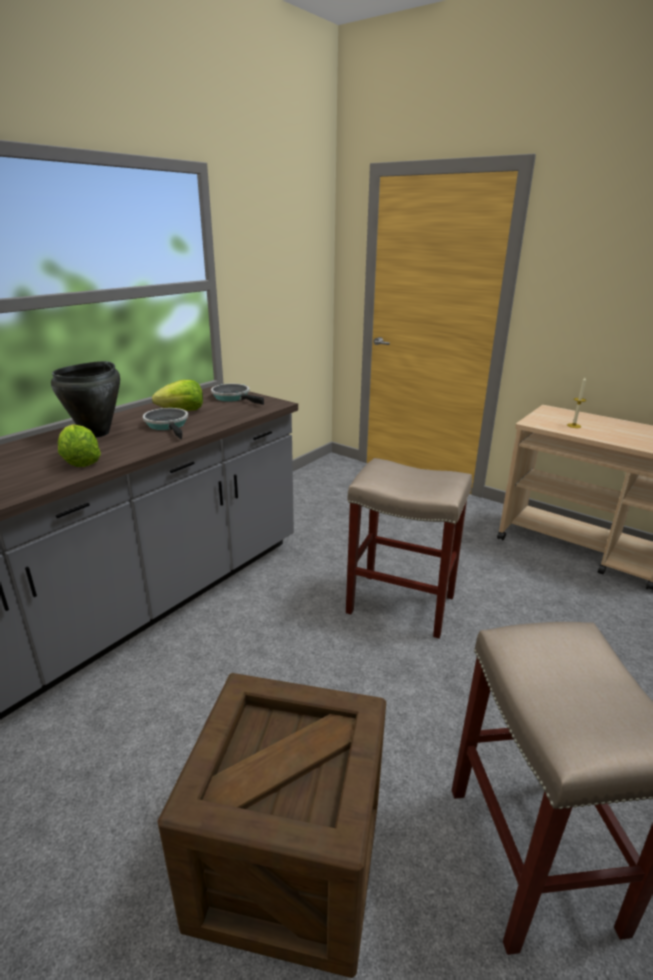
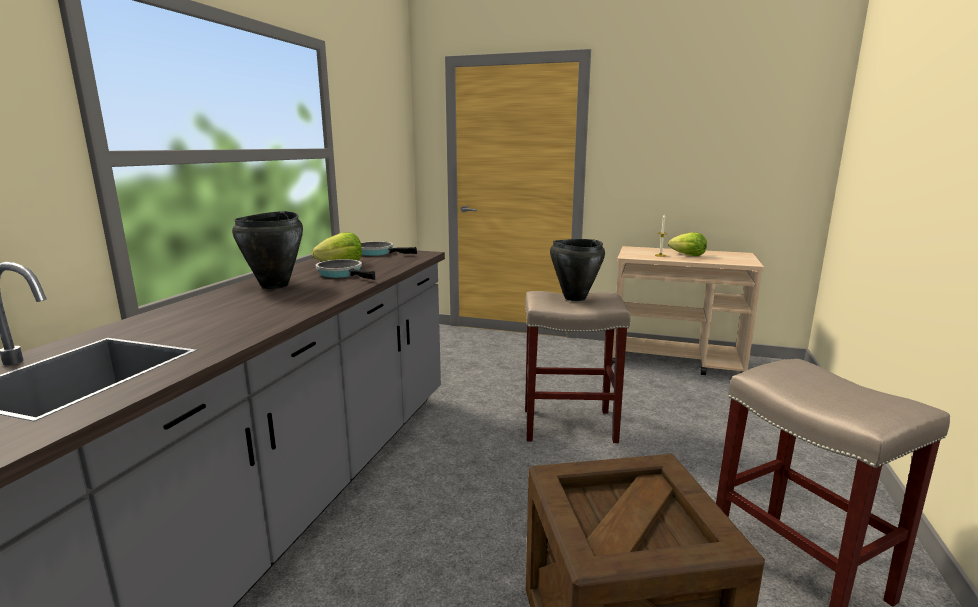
camera: 20 degrees left, 10 degrees down
(80, 461) = (290, 304): lettuce -> lettuce (687, 255)
(411, 477) = (574, 298): none -> black cooking pot

